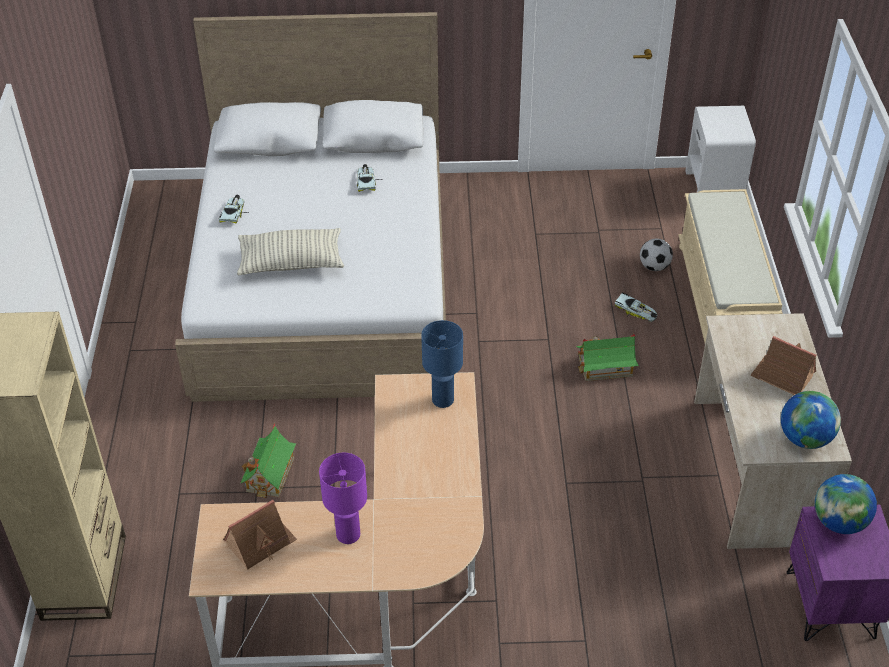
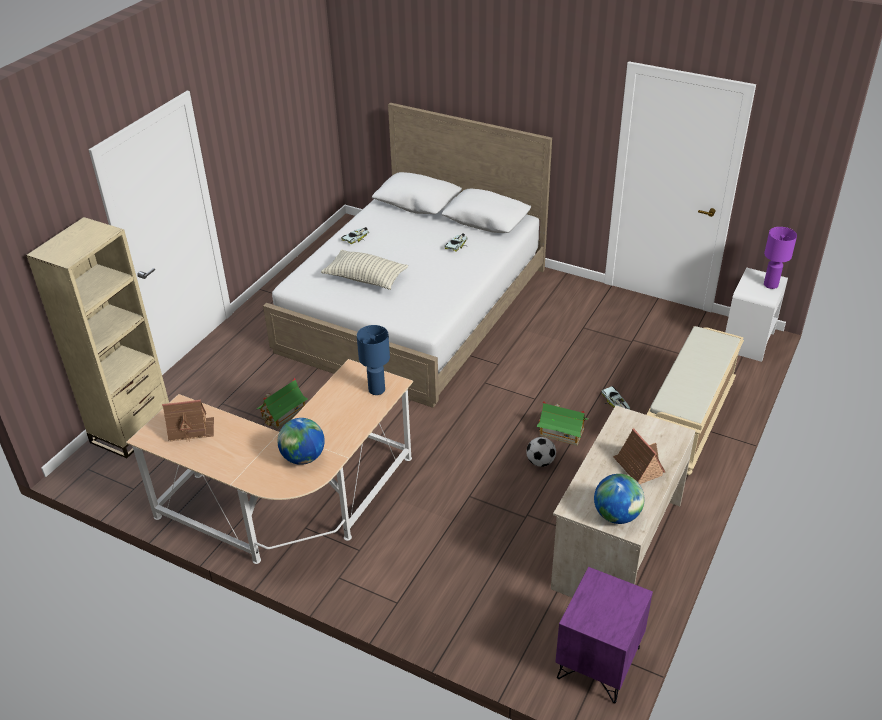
camera: 30 degrees right, 5 degrees down
(347, 534) = (245, 446): purple table lamp -> purple table lamp (770, 284)
(654, 267) = (655, 378): football -> football (540, 462)
(839, 522) = (607, 589): globe -> globe (303, 457)

